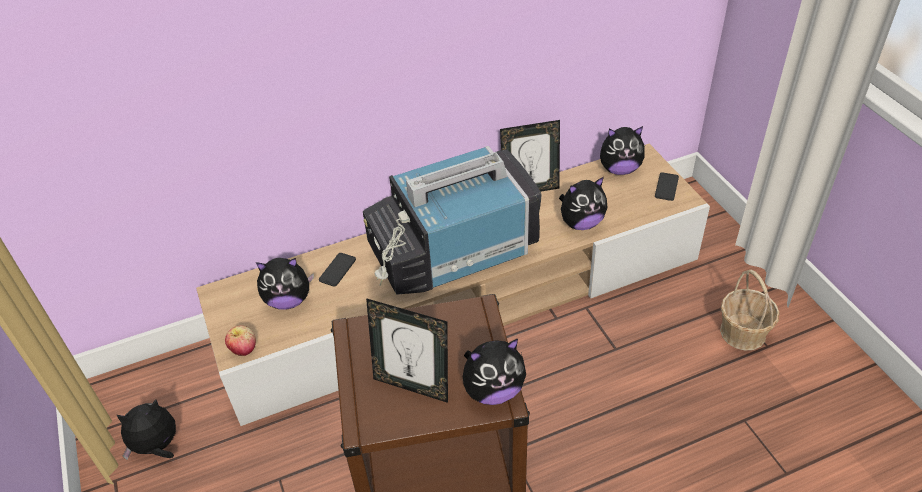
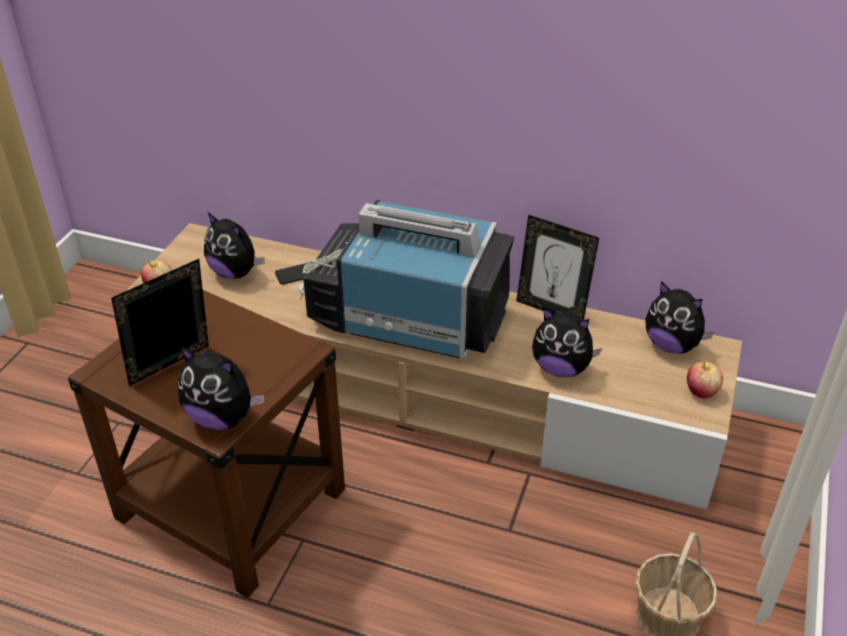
camera: 40 degrees right, 5 degrees down
(157, 447) = (77, 339): plush toy -> none
(413, 385) = (173, 369): picture frame -> picture frame turned 75 degrees clockwise
(666, 187) = (701, 392): phone -> apple

